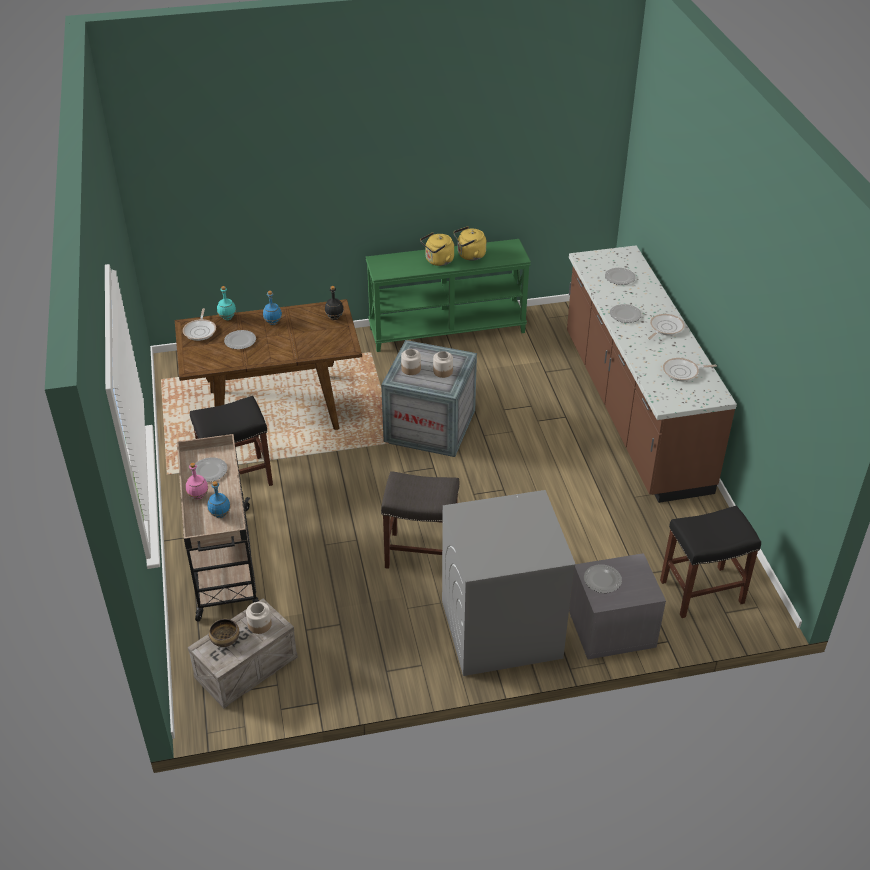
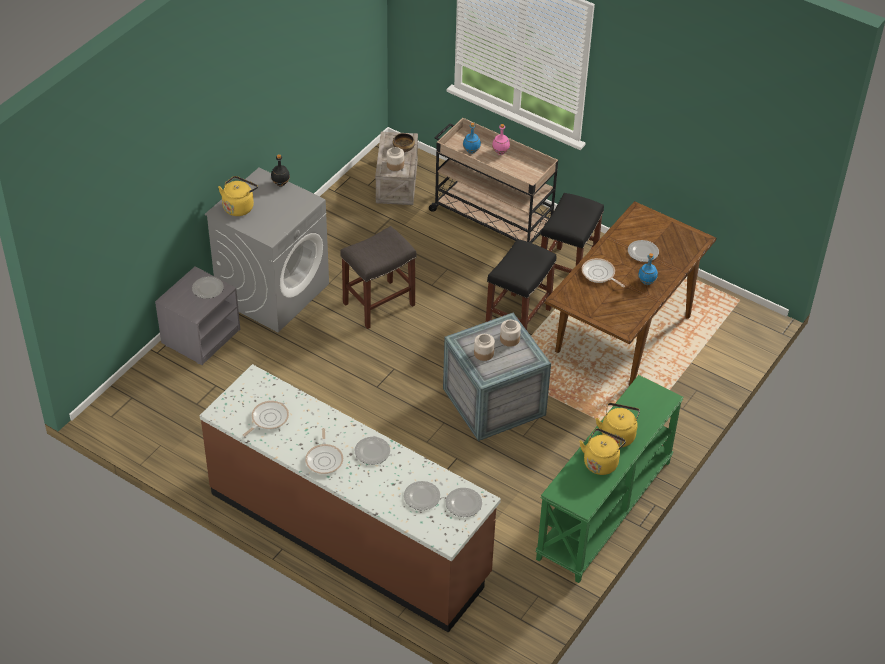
camera: 135 degrees right, 5 degrees up
(200, 331) = (683, 241): frying pan -> frying pan (599, 274)
(209, 471) = (518, 168): plate -> plate (463, 503)
(228, 318) = (684, 264): turquoise bottle -> none
(334, 318) = (610, 317): black bottle -> black bottle (280, 183)
(533, 549) = (239, 206): none -> yellow kettle
(701, 592) = (160, 401): black stool -> black stool (518, 318)

